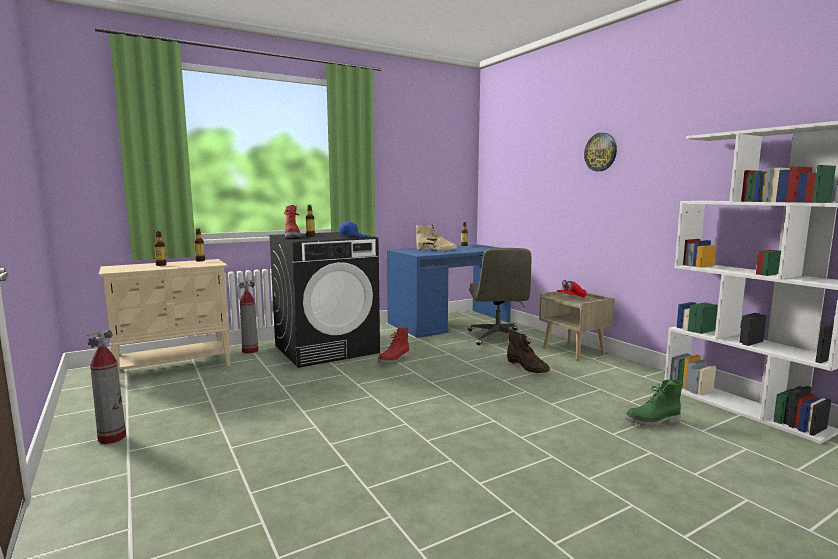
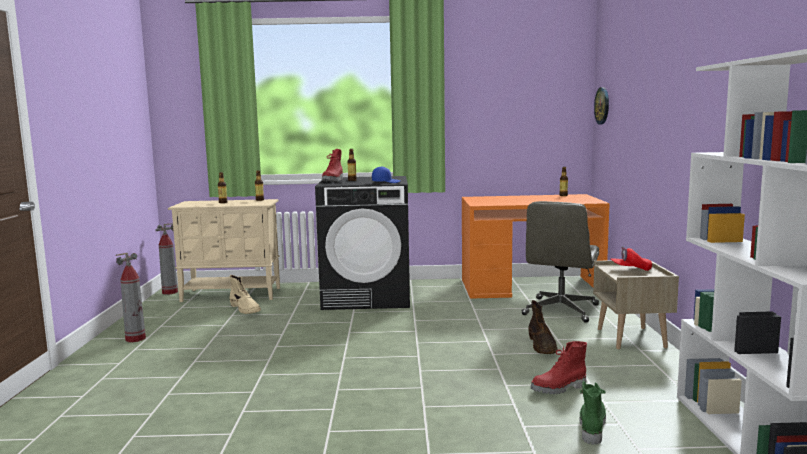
camera: 30 degrees right, 0 degrees up
(250, 351) = (302, 289): fire extinguisher -> fire extinguisher (169, 292)
(394, 360) = (413, 317): red boot -> red boot (559, 388)
(436, 250) = (514, 199): beige boot -> beige boot (245, 309)
(449, 322) = (530, 287): blue desk -> orange desk
(600, 152) = (675, 82): wall clock -> wall clock (602, 105)
(653, 422) = (591, 426): green boot -> green boot turned 90 degrees clockwise

